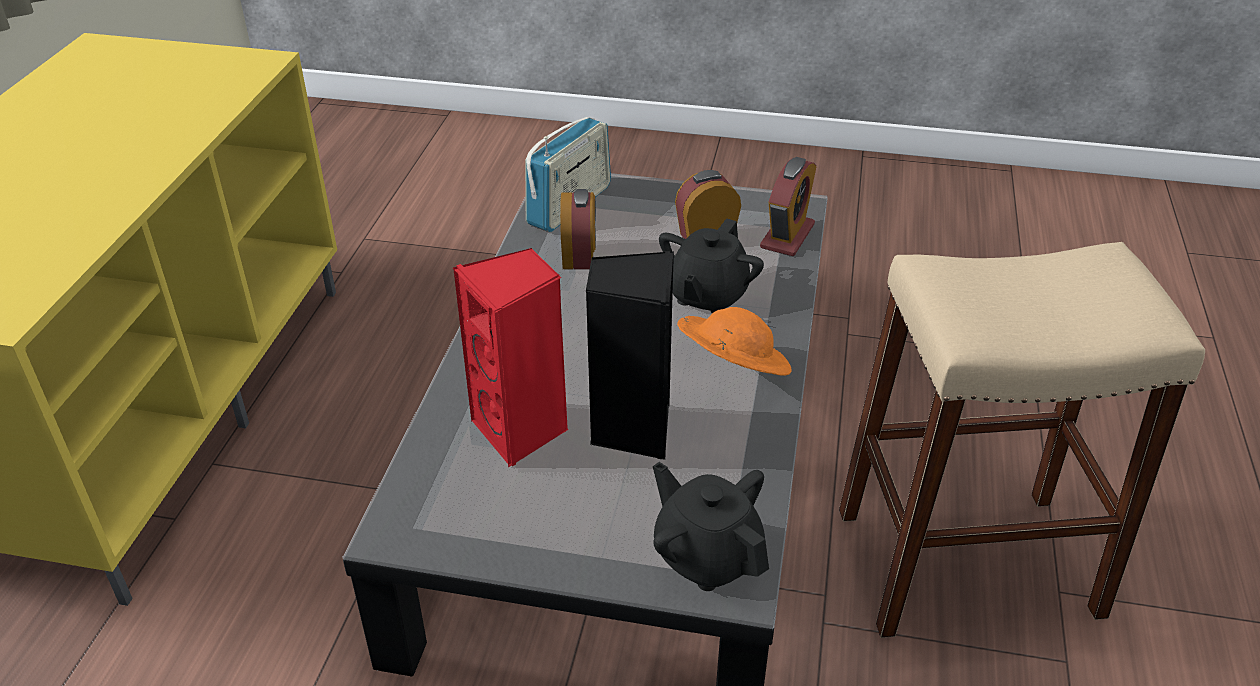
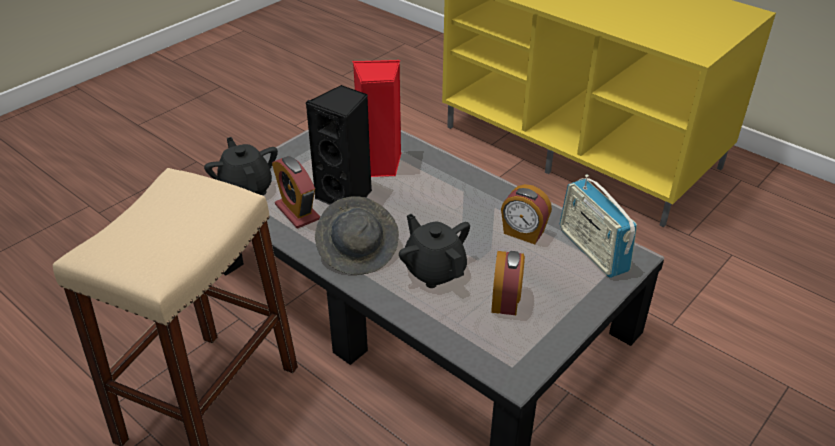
camera: 120 degrees right, 0 degrees up
(707, 556) = (246, 188): black teapot -> black teapot turned 105 degrees counterclockwise
(731, 368) = (358, 250): orange hat -> grey hat
(787, 236) = (475, 345): alarm clock -> alarm clock (297, 212)

